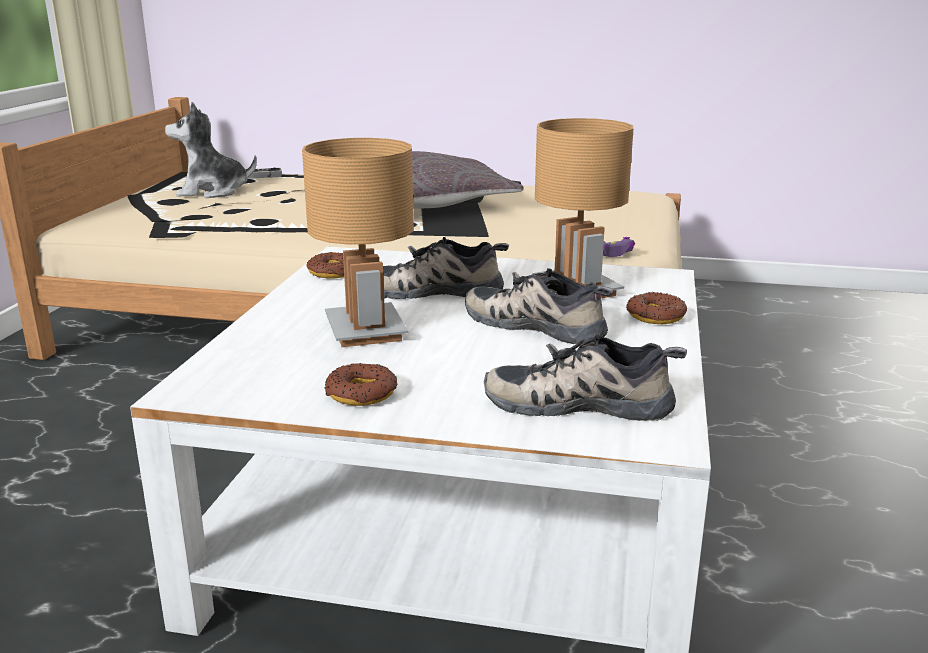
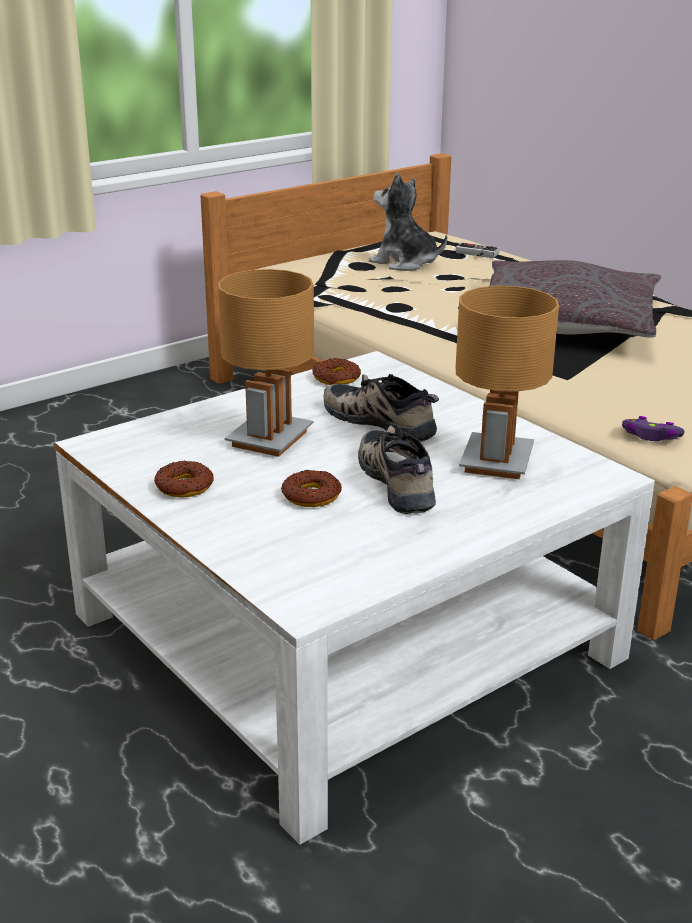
camera: 40 degrees right, 5 degrees up
(580, 402) = (305, 554): shoe -> none
(655, 316) = (512, 510): donut -> donut (311, 496)

